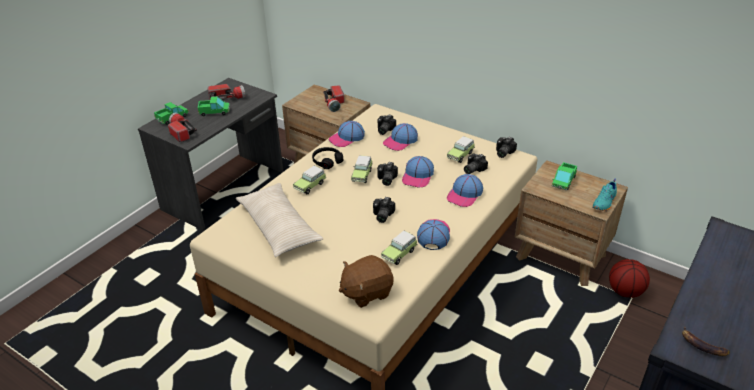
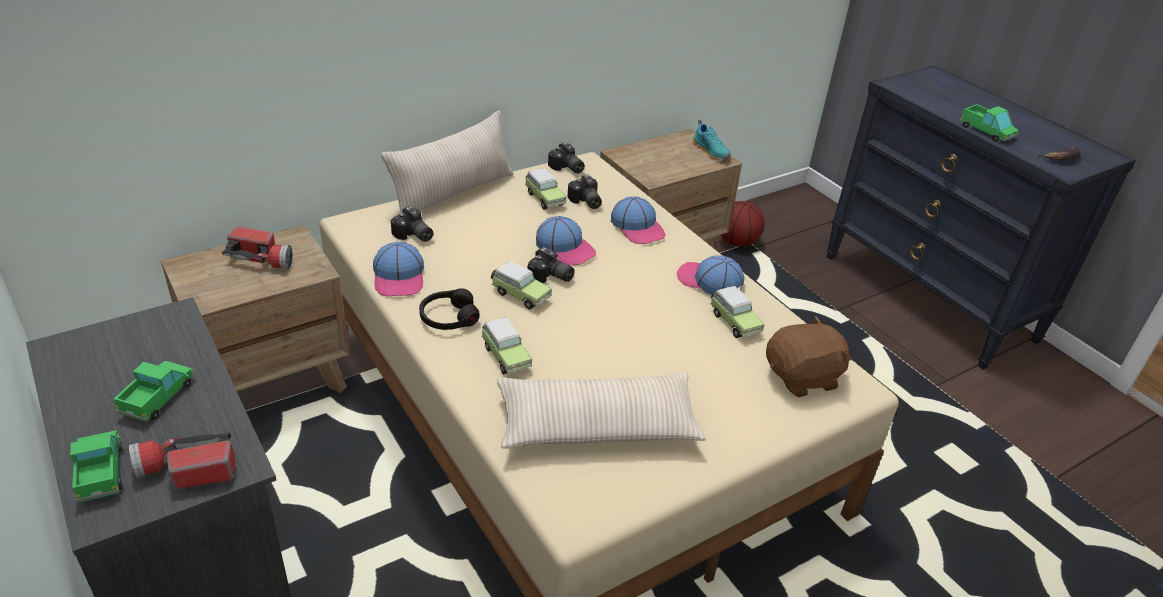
camera: 70 degrees left, 0 degrees up
(227, 98) = (120, 365): flashlight -> none
(366, 292) = (802, 378): brown plush toy -> brown plush toy turned 105 degrees counterclockwise
(381, 215) = (637, 310): camera -> none
(400, 141) = (461, 232): cap -> none
(434, 127) = (453, 193): none -> beige pillow
(563, 181) = (653, 157): toy truck -> toy truck (986, 131)

